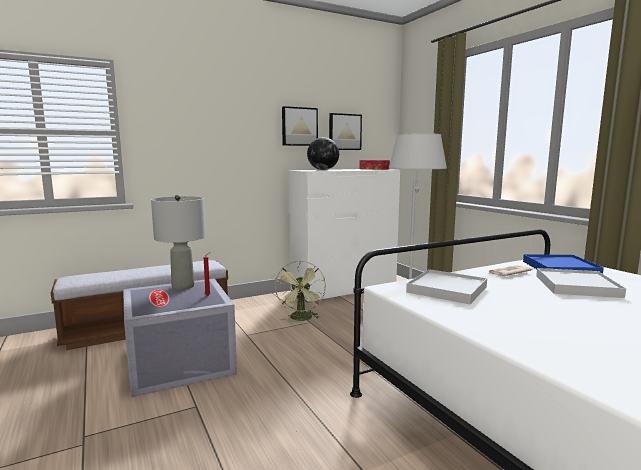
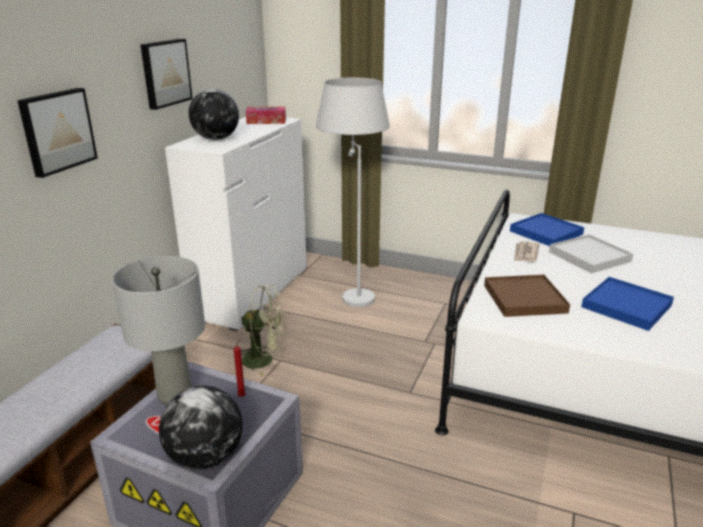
camera: 40 degrees left, 15 degrees up
(146, 309) = (206, 458): none -> globe
(301, 319) = (265, 360): green fan -> green fan turned 45 degrees counterclockwise
(344, 132) = (214, 68): picture -> picture (57, 131)
(447, 290) = (524, 299): white tray -> brown tray
(545, 316) = (626, 306): none -> blue tray

